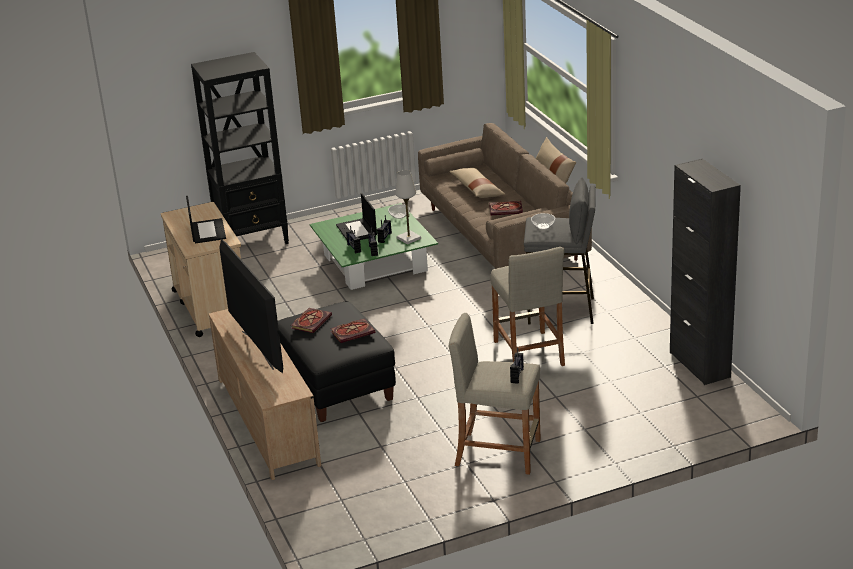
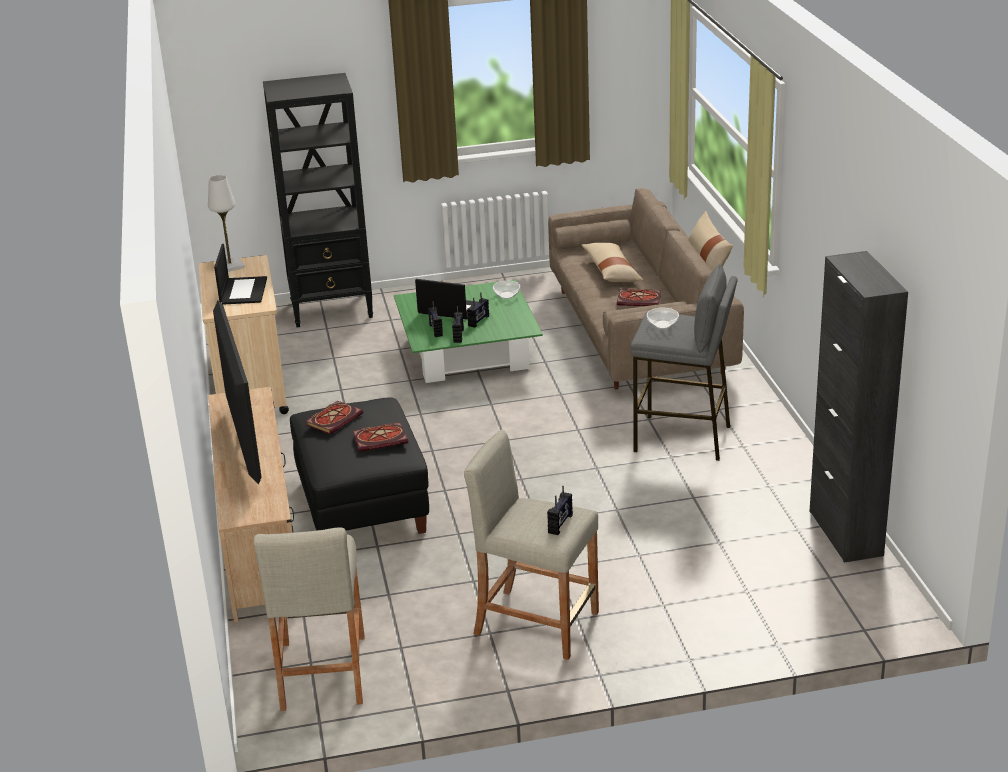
camera: 10 degrees right, 0 degrees up
(357, 231) = (448, 309): laptop -> laptop turned 120 degrees clockwise
(409, 238) = (508, 325): white table lamp -> white table lamp (230, 266)
(529, 353) = (622, 490): beige stool -> beige stool (322, 672)

